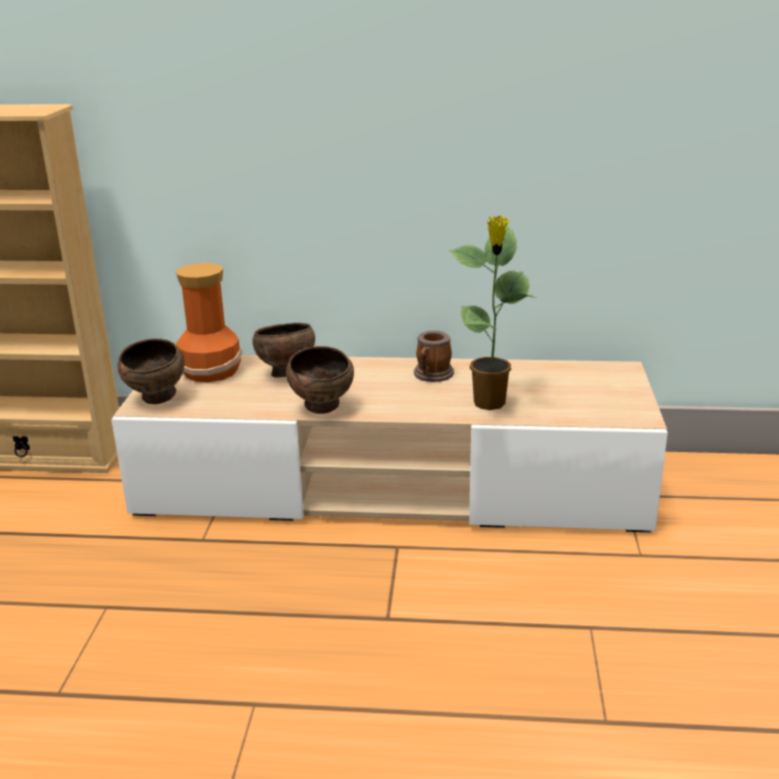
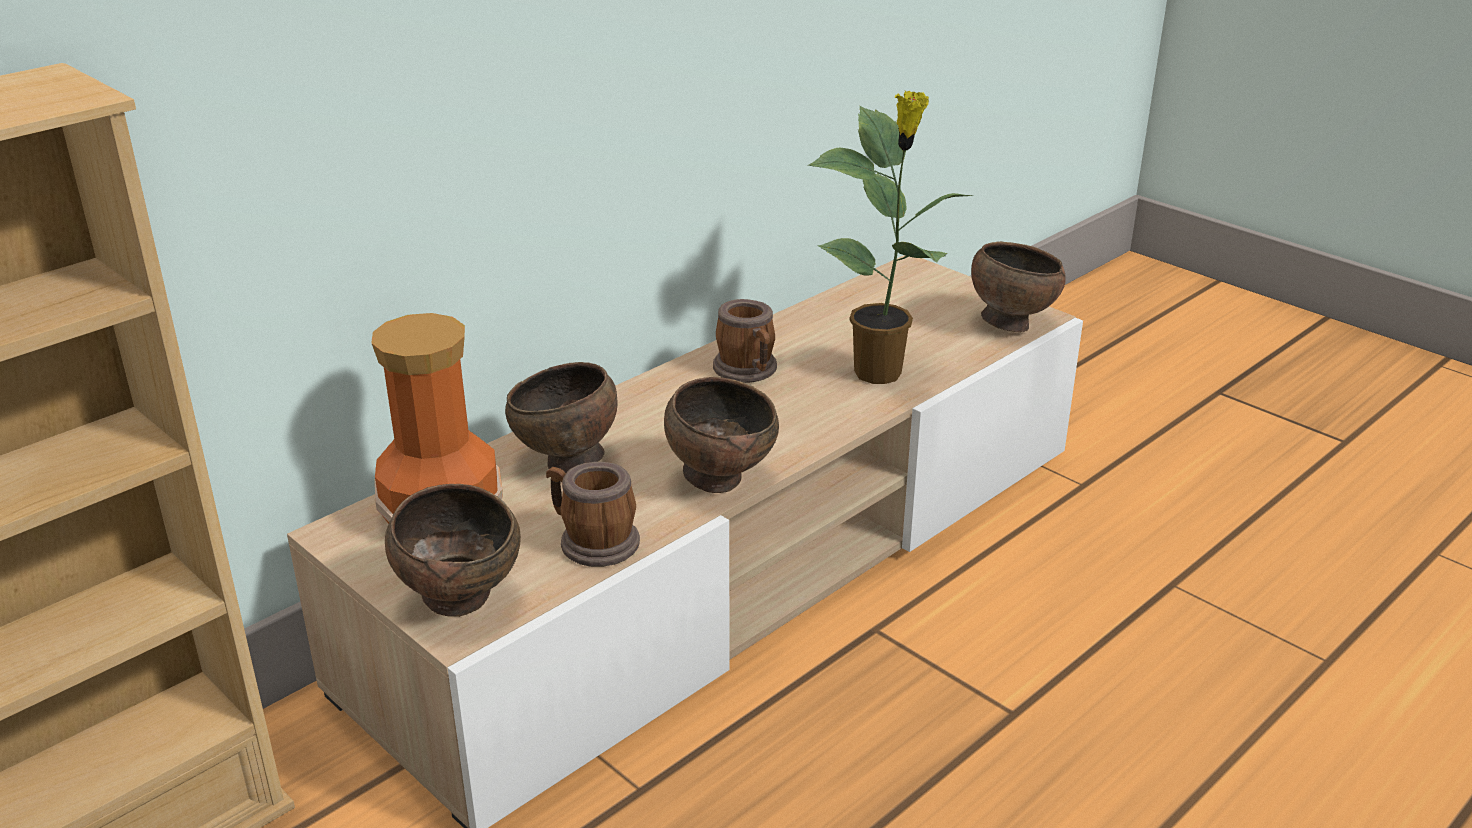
camera: 50 degrees left, 5 degrees up
(234, 404) = (592, 541): none -> mug
(614, 414) = (1010, 324): none -> brown bowl

